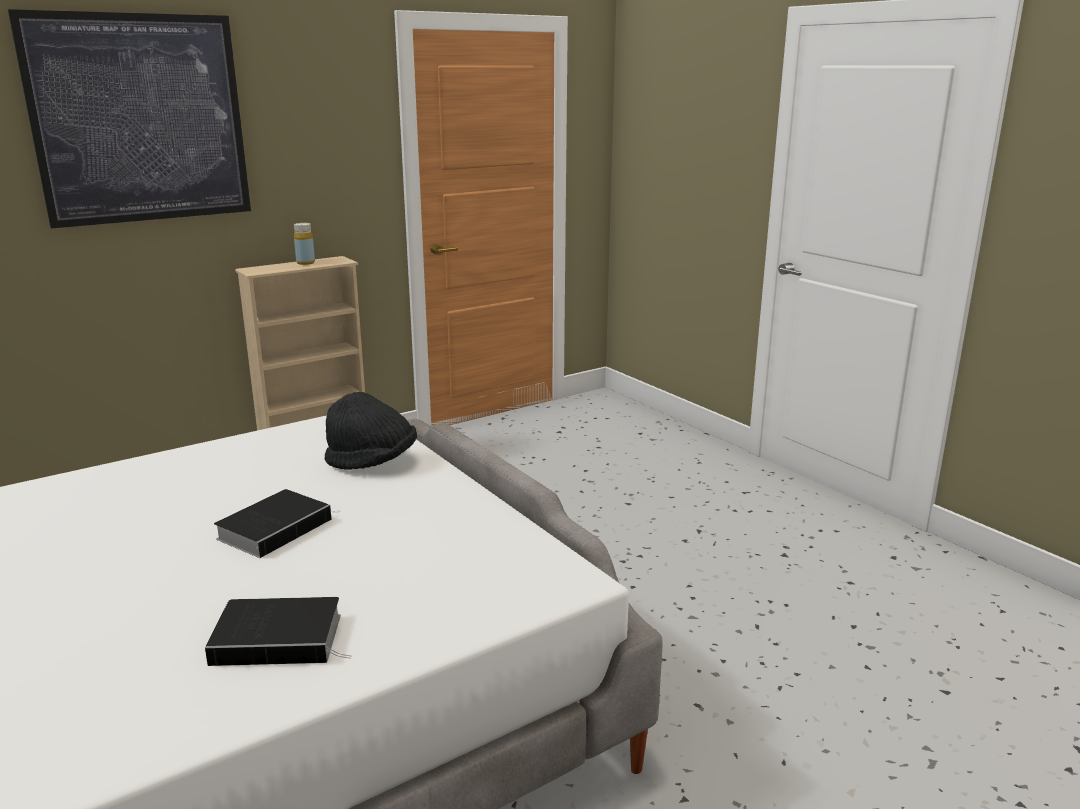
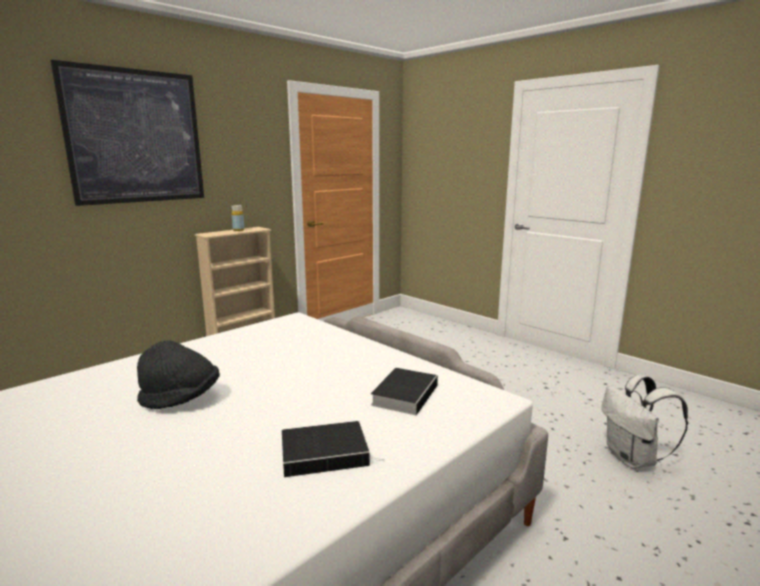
camera: 10 degrees left, 5 degrees down
(276, 527) = (280, 384): book -> book (405, 394)
(372, 462) = (321, 342): black hat -> black hat (181, 399)
(866, 691) = (633, 459): none -> white backpack

